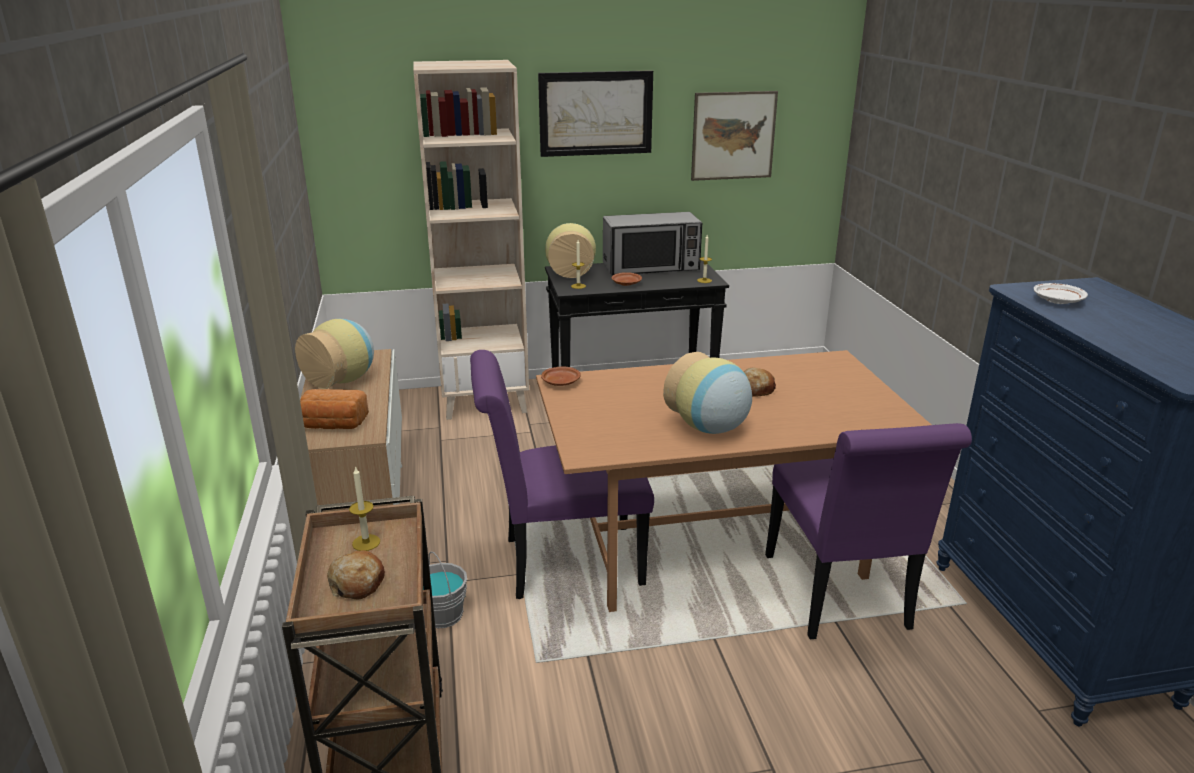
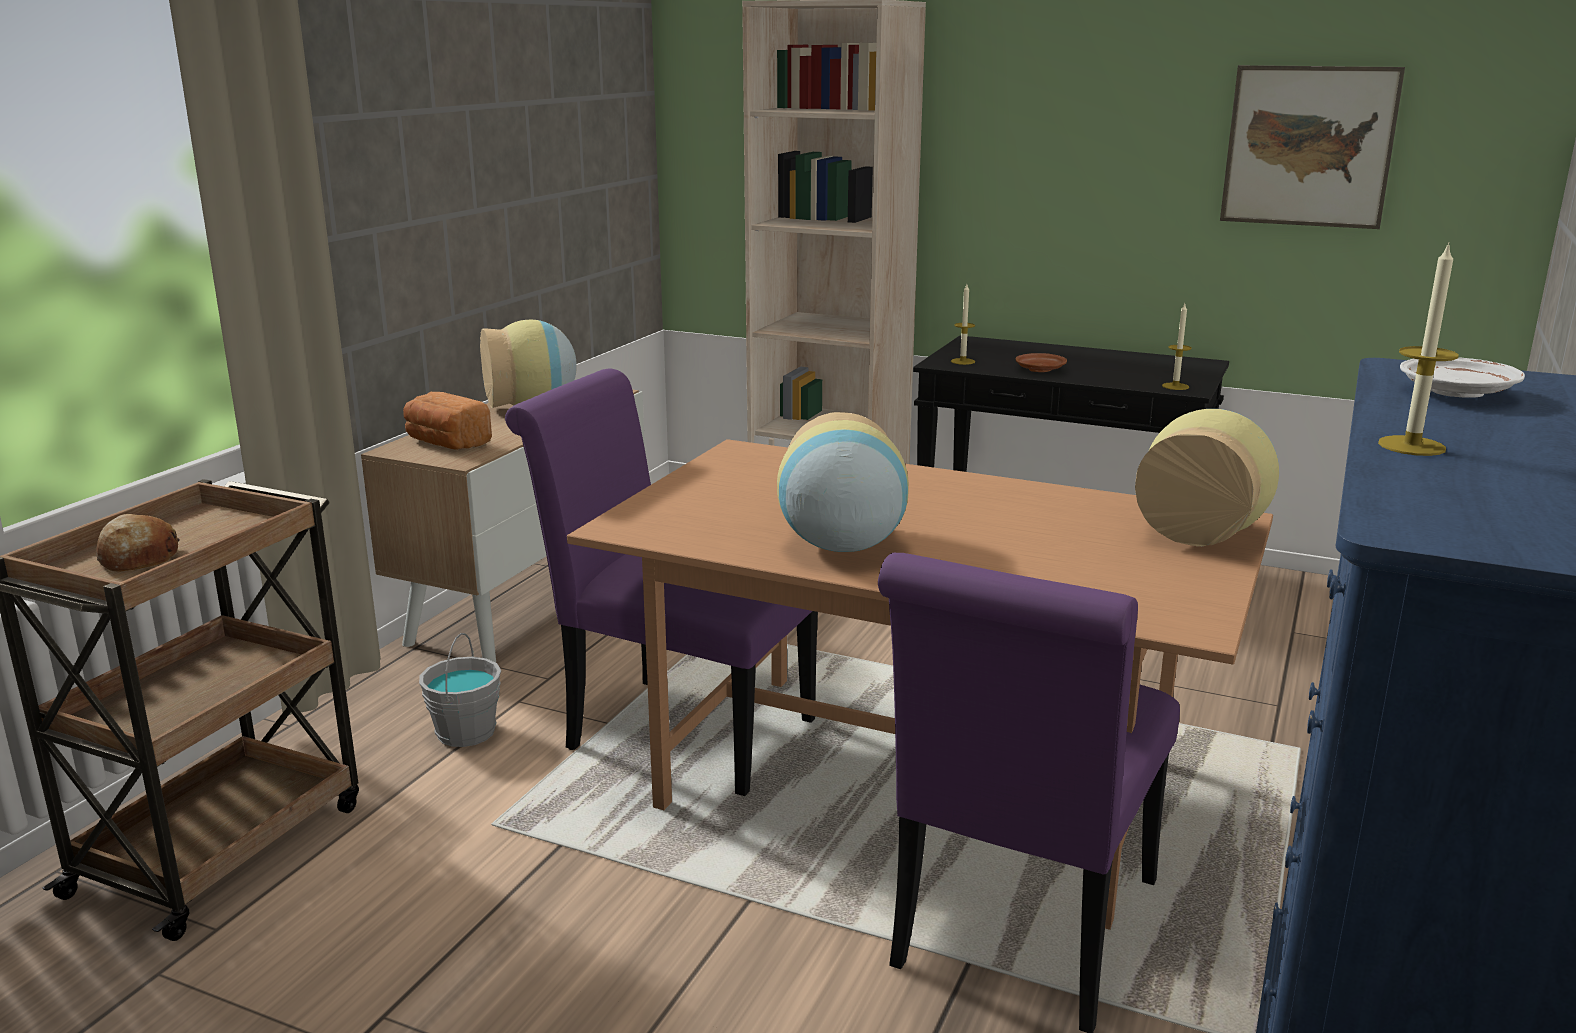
camera: 35 degrees right, 5 degrees down
(366, 542) = (216, 528): candle -> candle (1411, 446)
(561, 382) = (741, 452): brown plate -> none
(571, 273) = (981, 347): vase -> vase (1202, 532)
(595, 113) = (1060, 93): picture -> none
(651, 267) = (1118, 359): microwave -> none
(756, 389) = (1005, 522): bread -> none

